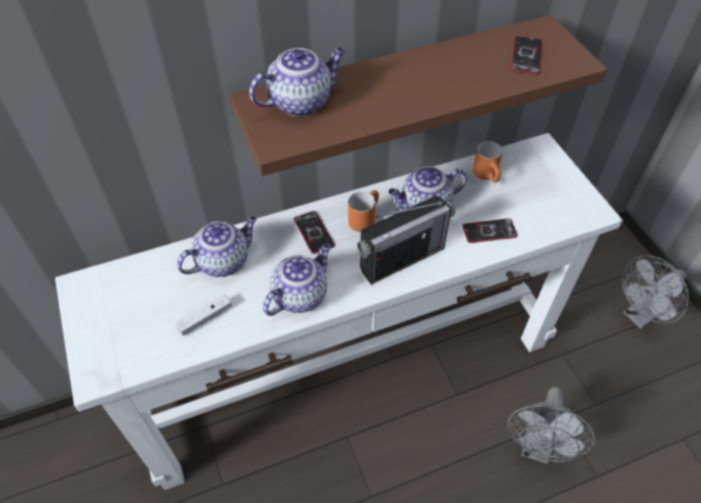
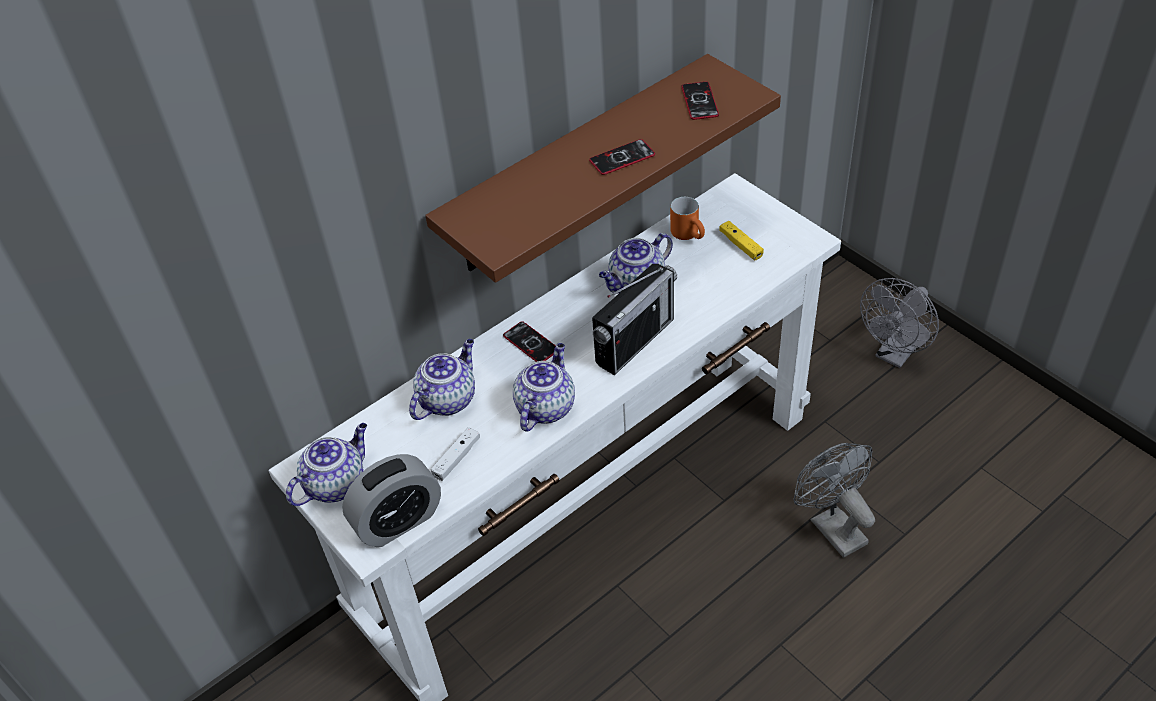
camera: 15 degrees left, 5 degrees down
(130, 361) = (398, 521): none -> alarm clock
(301, 102) = (502, 203): teapot -> teapot (336, 483)
(363, 218) = (577, 314): orange mug -> none
(489, 231) = (712, 289): phone -> phone (622, 158)
(529, 198) = (740, 245): none -> yellow game controller
(537, 447) = (832, 526): grey fan -> grey fan turned 150 degrees clockwise

